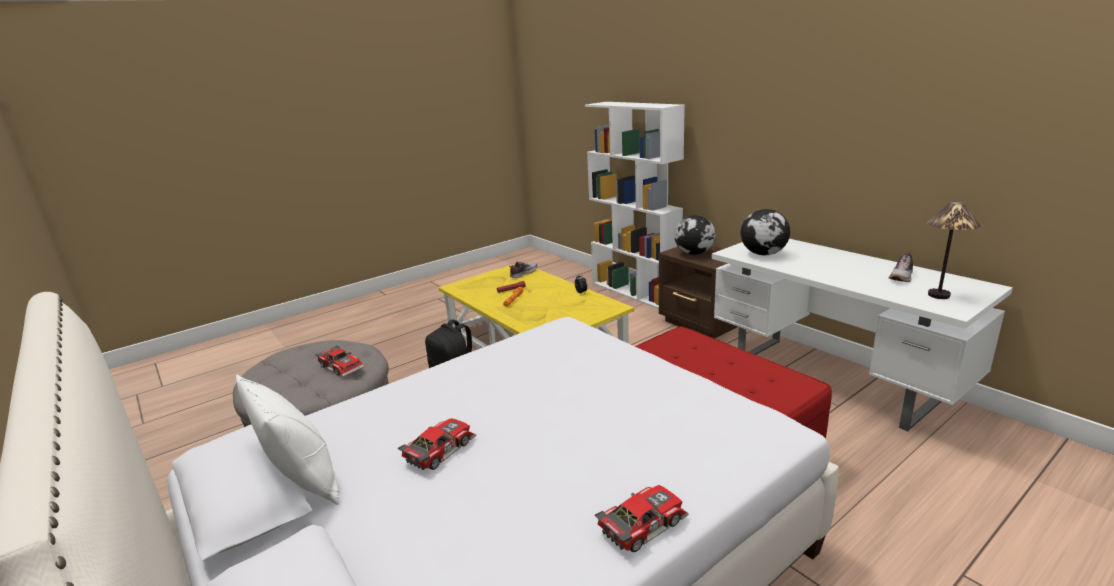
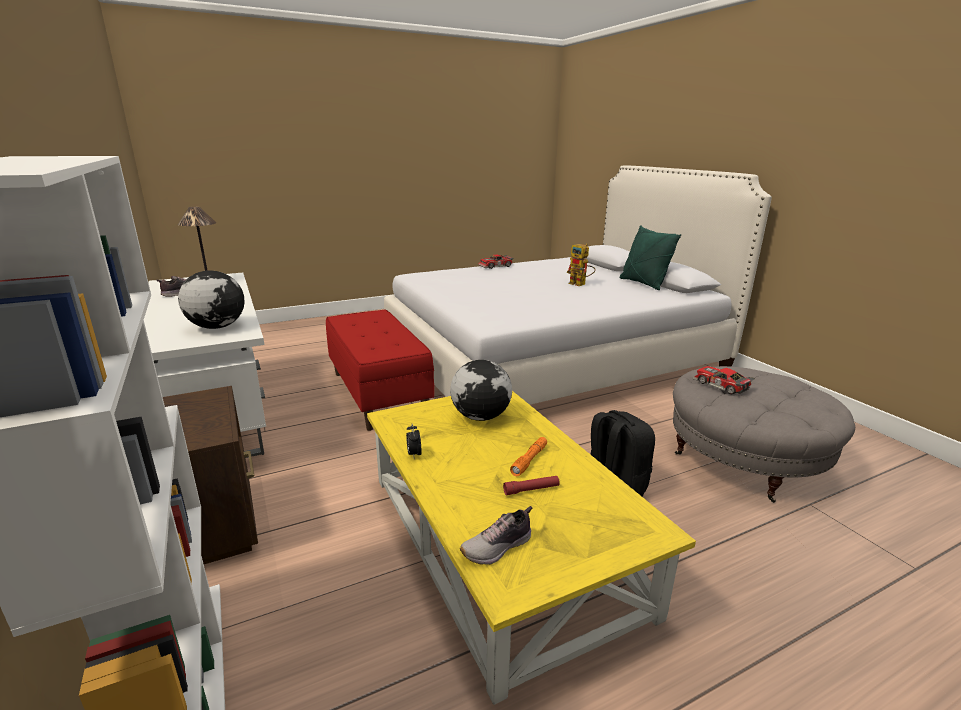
camera: 170 degrees left, 0 degrees up
(303, 481) = (643, 283): white pillow -> green pillow
(438, 449) = (580, 284): toy car -> toy robot
(694, 253) = (194, 423): globe -> globe (481, 416)

